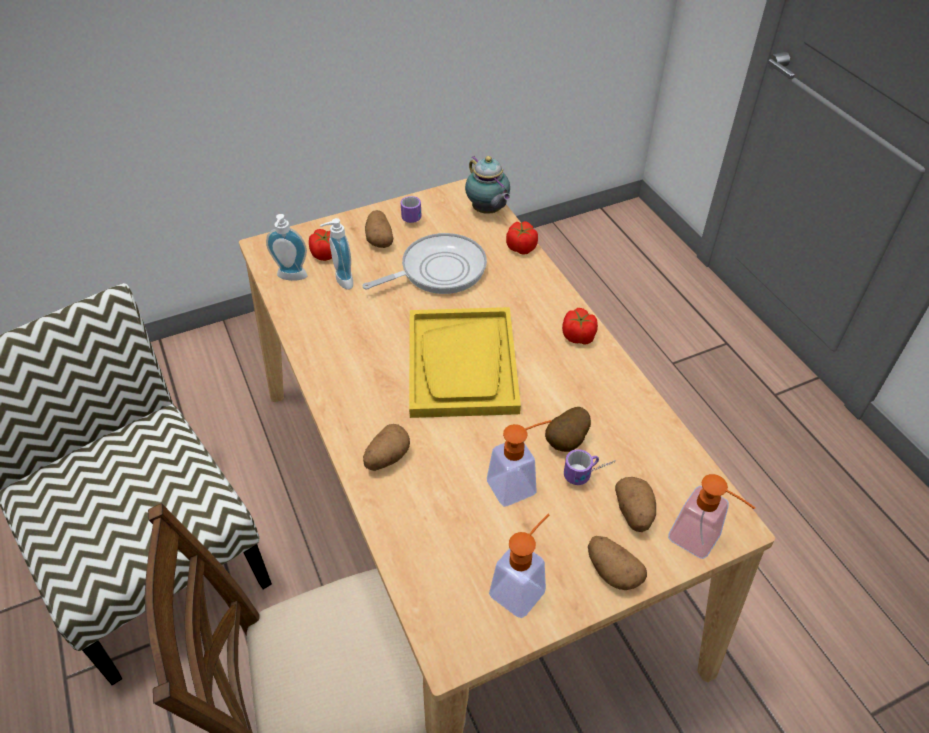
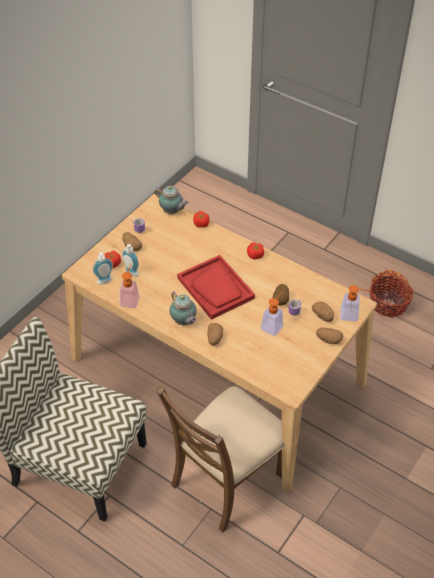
camera: 30 degrees left, 0 degrees up
(358, 400) = (184, 322): none -> teapot
(438, 270) = (172, 250): frying pan -> none
(462, 364) = (216, 288): yellow tray -> red tray
(523, 586) = (301, 359): soap dispenser -> soap dispenser (130, 299)
(846, 541) = (388, 304): none -> basket

